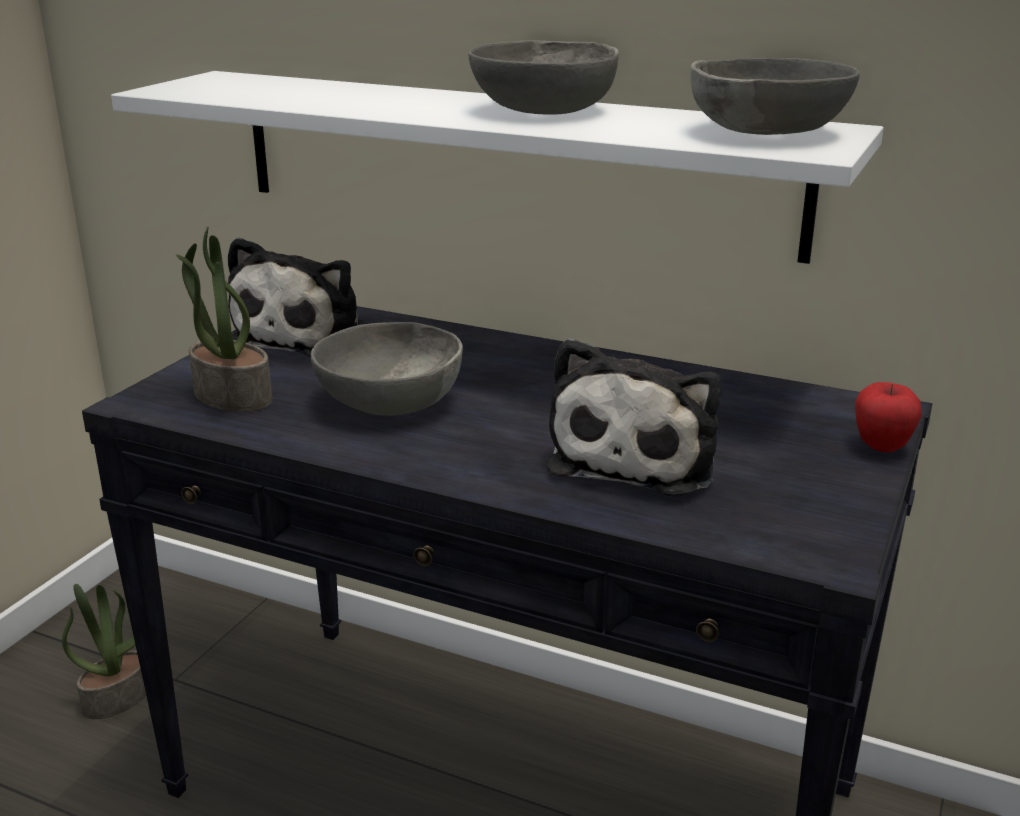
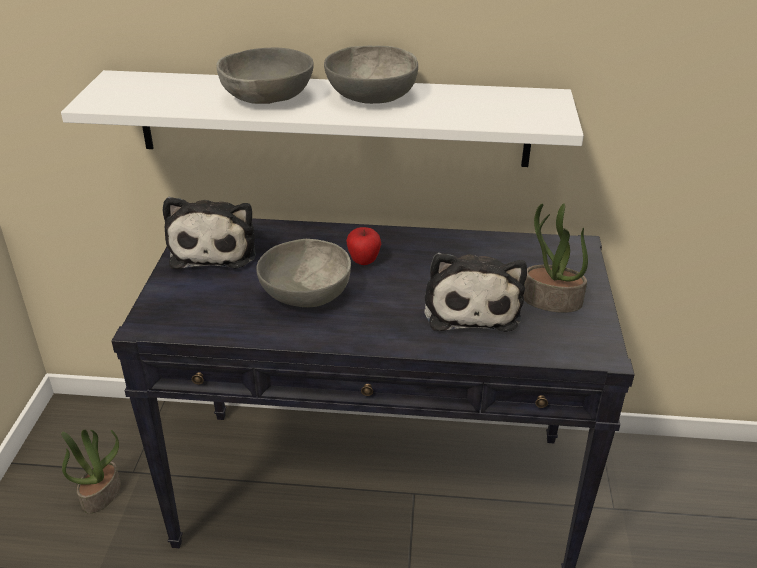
camera: 20 degrees left, 10 degrees up
(230, 396) = (203, 309): potted plant -> potted plant (550, 301)
(768, 132) = (517, 106): grey bowl -> grey bowl (268, 98)
(881, 447) = (590, 273): apple -> apple (363, 262)

